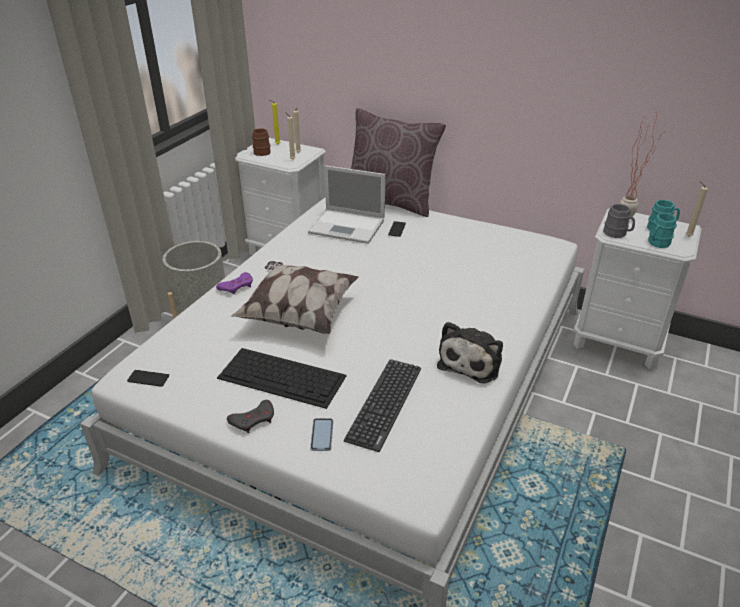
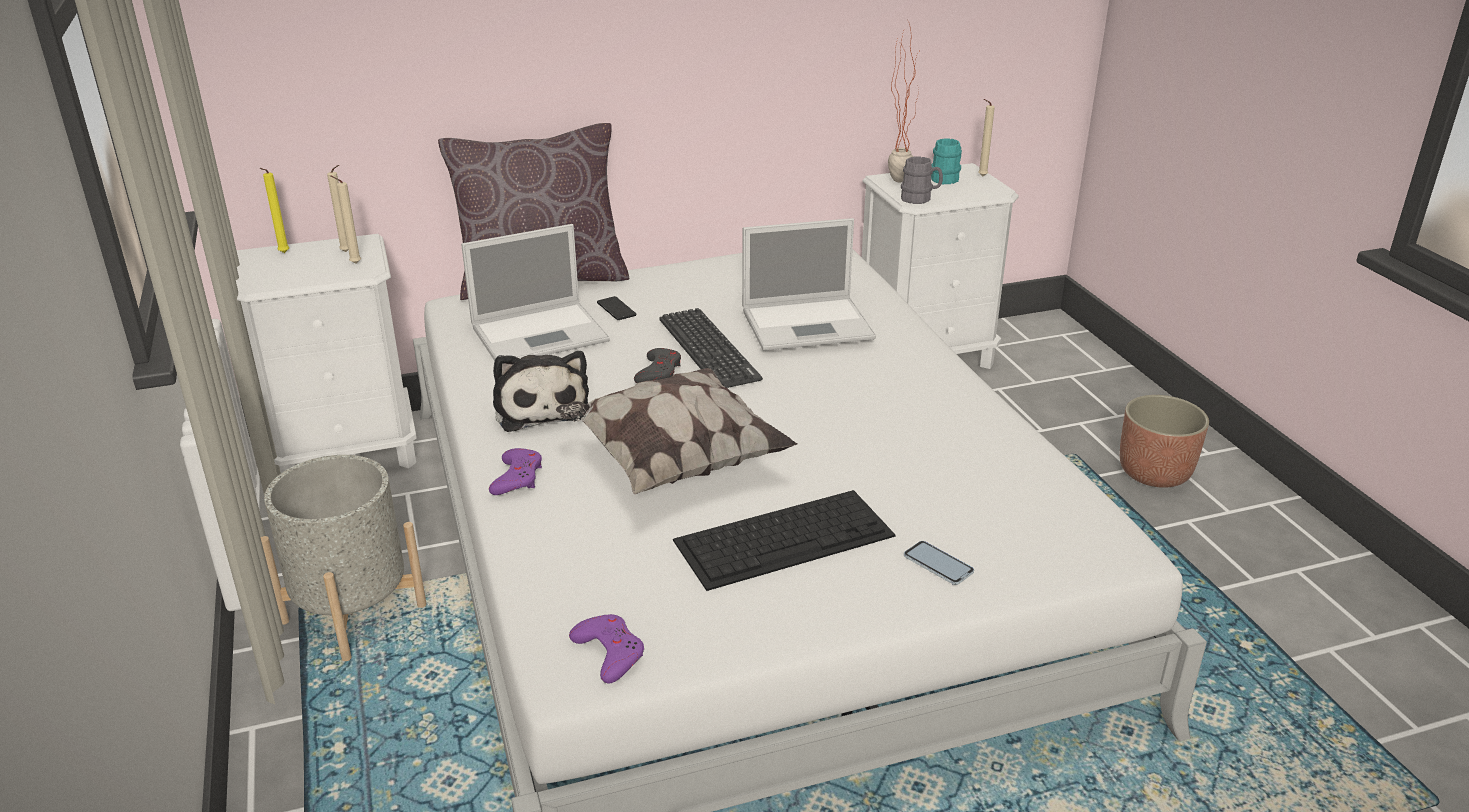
camera: 45 degrees left, 5 degrees down
(148, 378) = (609, 652): phone -> purple game controller
(253, 419) = (836, 601): grey game controller -> grey game controller (659, 372)
(260, 151) = (274, 272): brown mug -> none
(384, 403) = (941, 493): keyboard -> keyboard (708, 349)
(470, 280) = (809, 324): none -> laptop
(472, 361) = (947, 404): plush toy -> plush toy (540, 407)
(657, 243) = (969, 193): turquoise mug -> none
(665, 492) = (1154, 472): none -> planter

